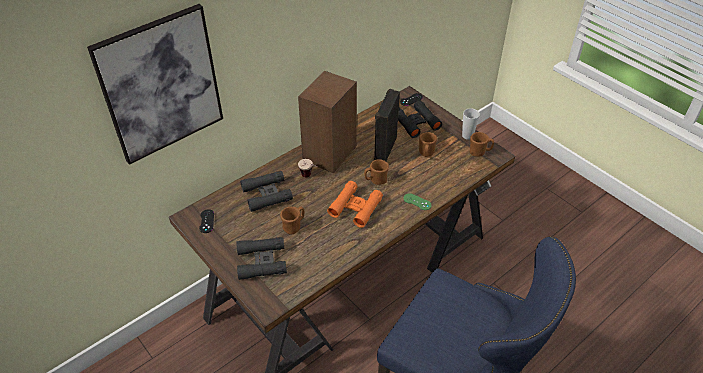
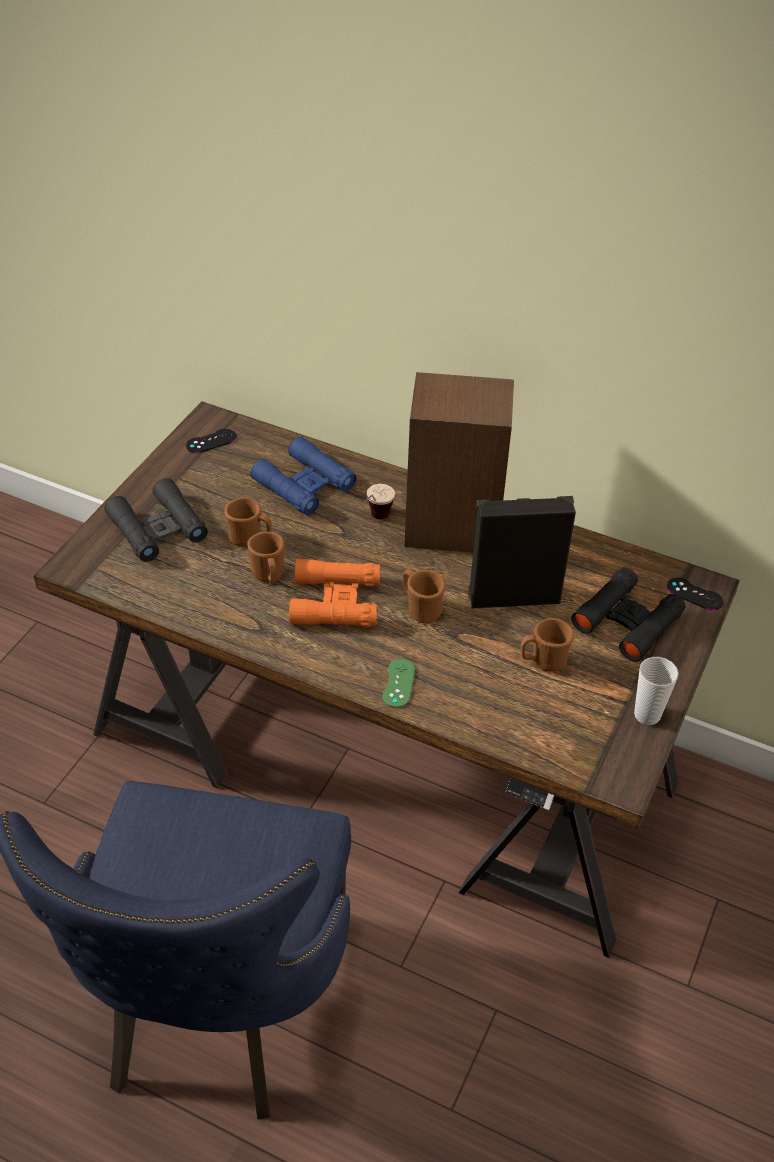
camera: 65 degrees right, 0 degrees up
(161, 85) = (234, 190): picture -> none
(267, 194) = (304, 484): black binoculars -> blue binoculars
(479, 152) = (608, 748): brown mug -> brown mug (269, 576)

